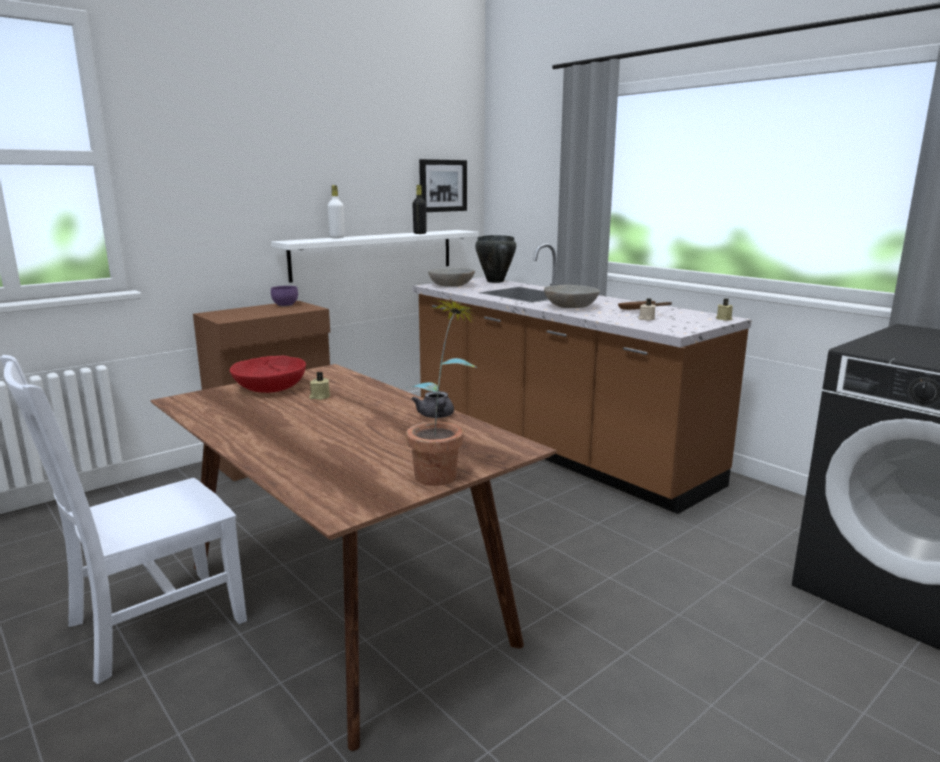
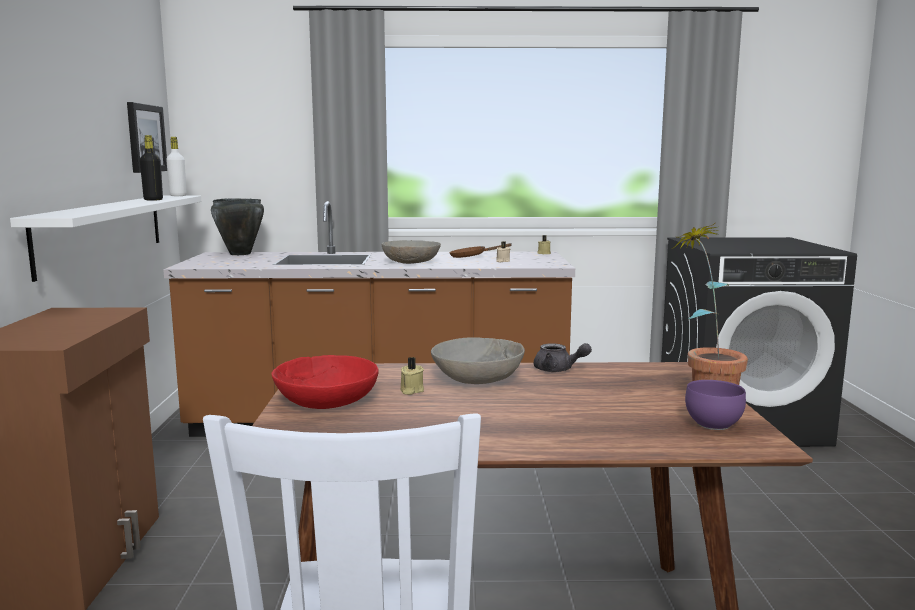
camera: 50 degrees left, 5 degrees down
(284, 305) = (60, 315): purple bowl -> purple bowl (713, 425)
(337, 238) = (83, 209): white bottle -> white bottle (178, 196)
(452, 285) = (212, 263): grey bowl -> grey bowl (477, 378)

